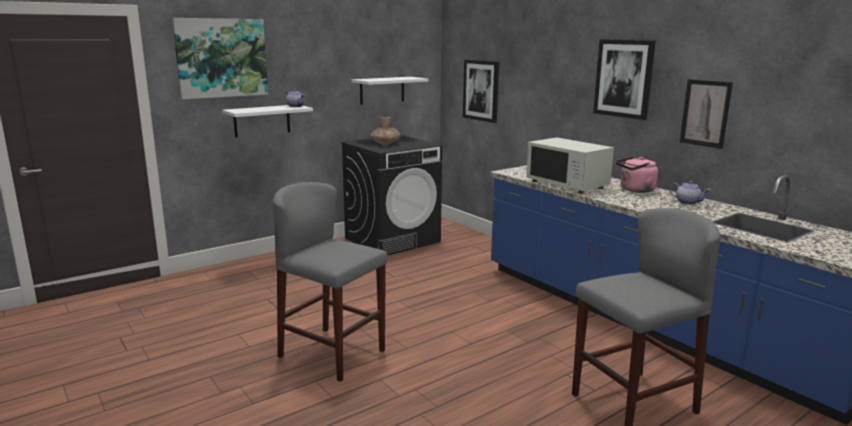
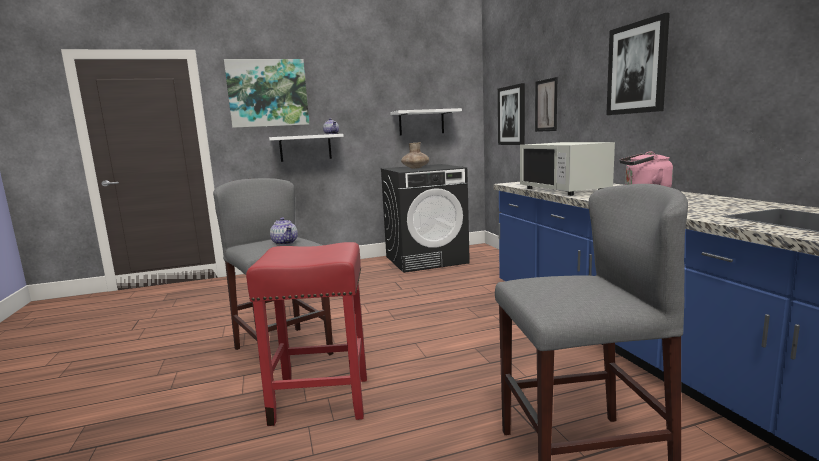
camera: 20 degrees right, 5 degrees down
(413, 391) = (323, 400): none -> red stool
(688, 202) = (706, 201): teapot -> teapot (285, 243)
(705, 113) = (734, 86): picture -> picture (546, 105)

